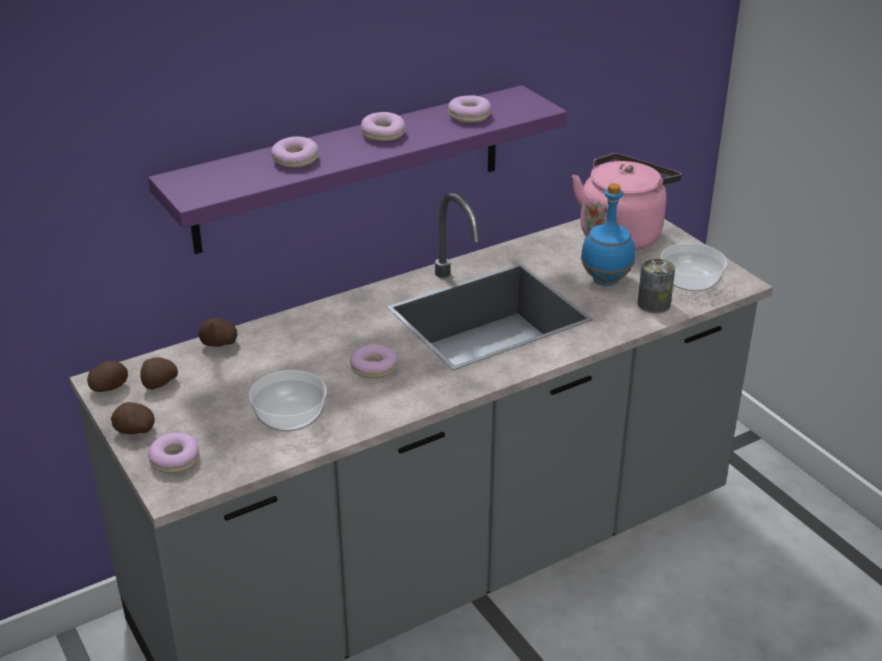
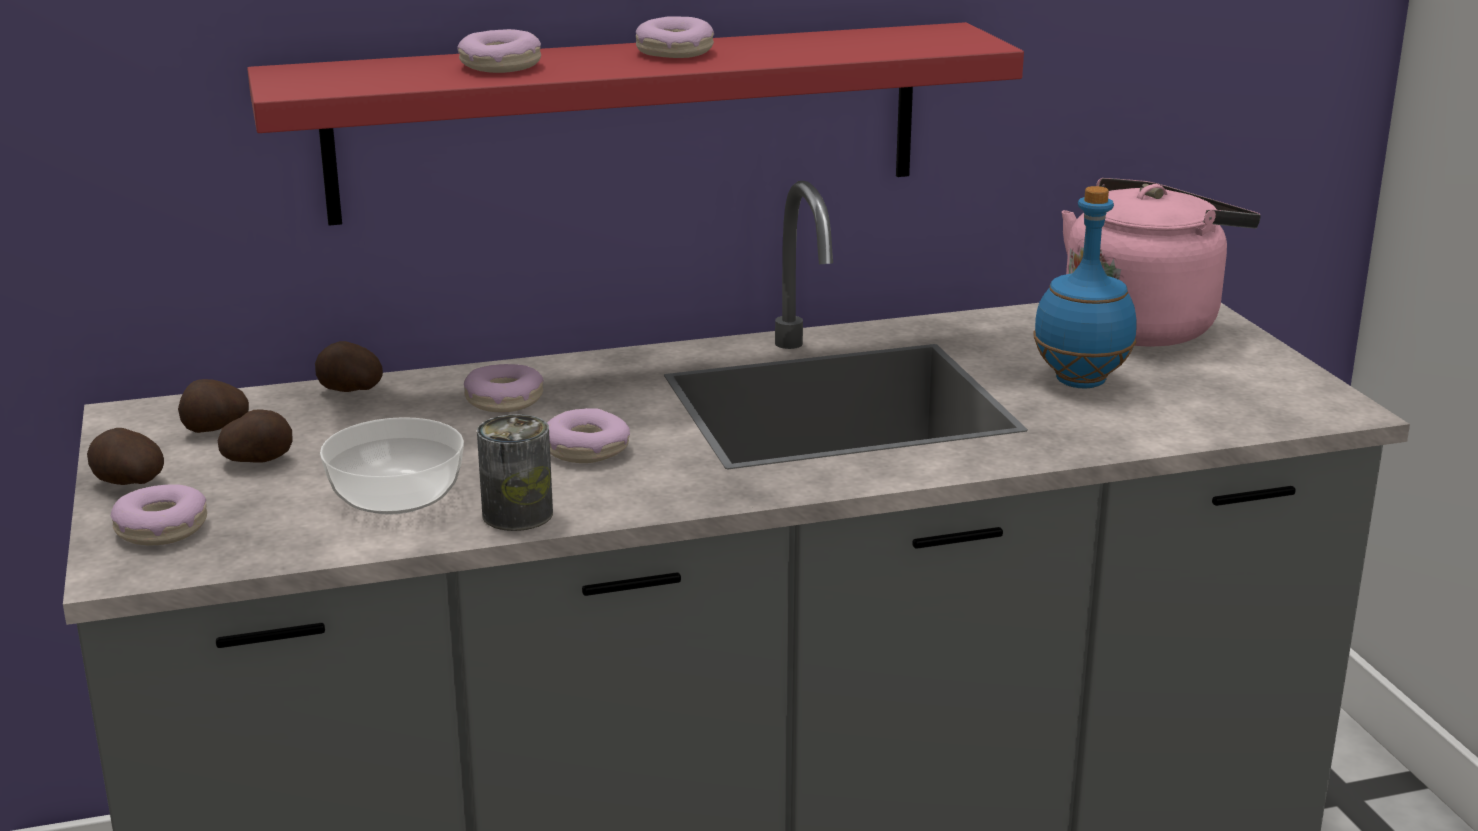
camera: 15 degrees right, 10 degrees down
(109, 388) = (134, 424): potato -> potato (258, 460)
(351, 168) = (628, 122): purple shelf -> red shelf
(469, 116) = (842, 44): donut -> donut (504, 400)
(653, 304) = (1156, 422): can -> can (517, 514)
(691, 280) = (1247, 398): bowl -> none

